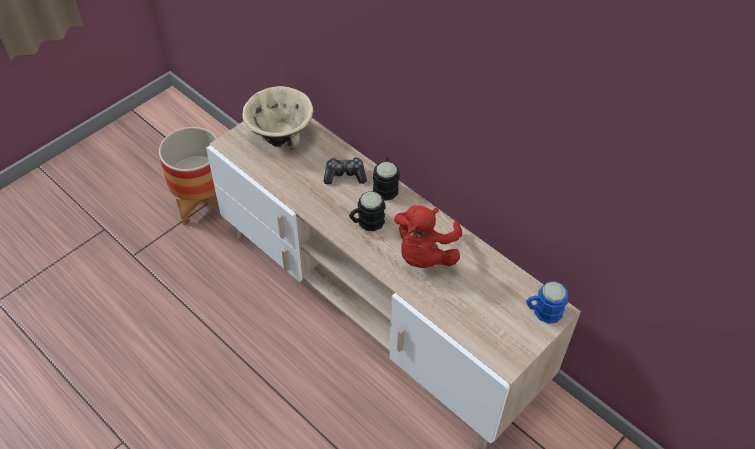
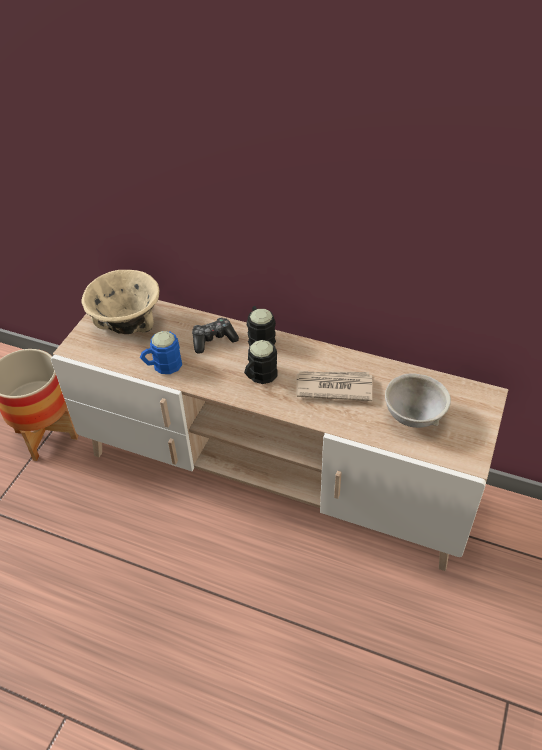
camera: 20 degrees left, 5 degrees down
(424, 254) = (333, 387): red plush toy -> newspaper
(480, 305) = (414, 416): none -> grey bowl
(542, 311) = (475, 401): blue mug -> blue mug (162, 366)

